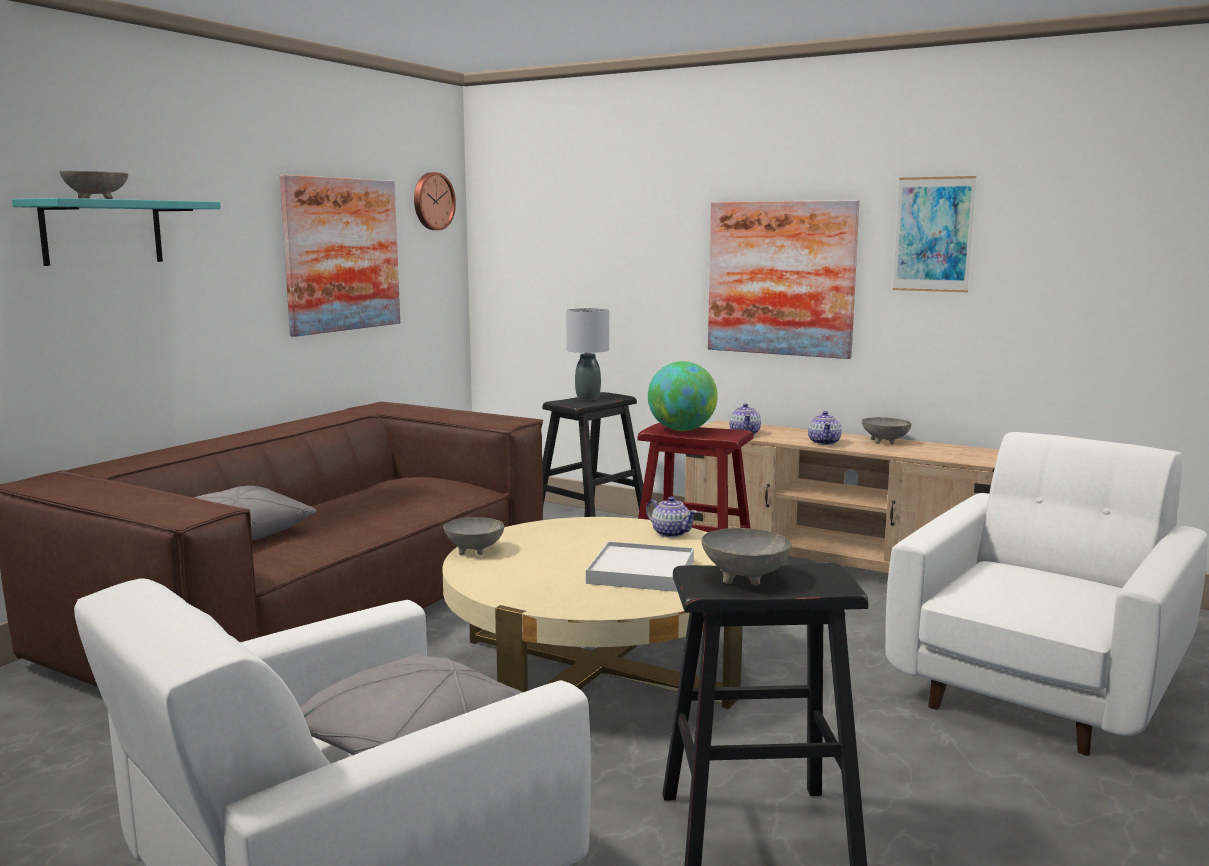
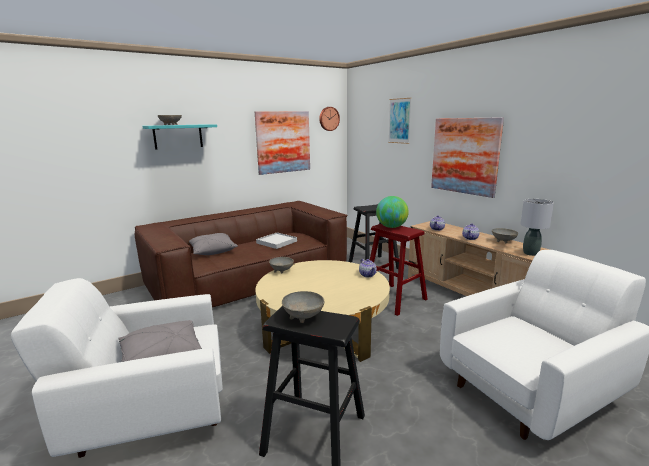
camera: 25 degrees right, 5 degrees up
(587, 398) = (374, 206): grey table lamp -> grey table lamp (530, 253)
(641, 572) = (333, 293): white tray -> white tray (277, 242)
(933, 234) = (540, 135): picture -> picture (399, 121)

